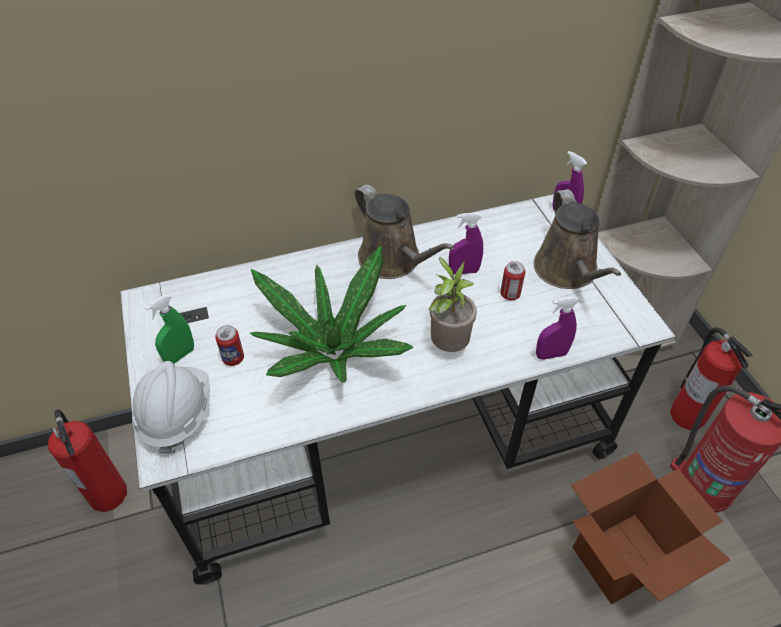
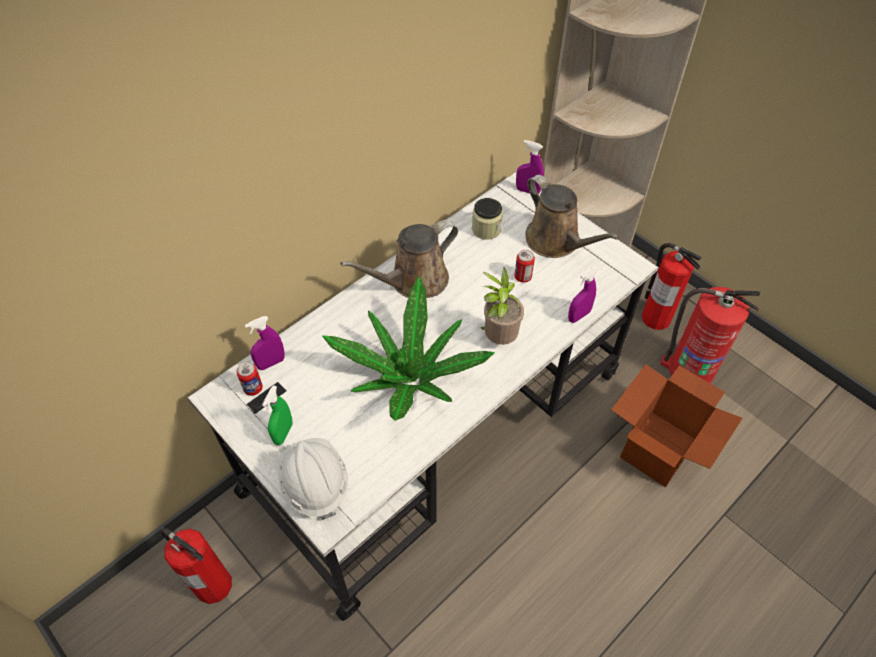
camera: 25 degrees left, 5 degrees up
(233, 358) = (331, 417): can -> can (253, 388)
(393, 260) = (414, 281): brown watering can -> brown watering can turned 120 degrees clockwise
(463, 271) = (476, 270): purple spray bottle -> purple spray bottle (271, 363)
(497, 236) = (486, 229): none -> jar

